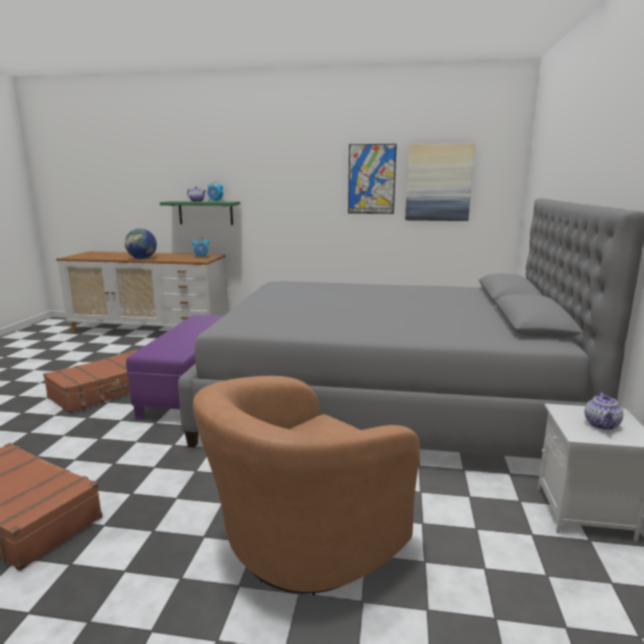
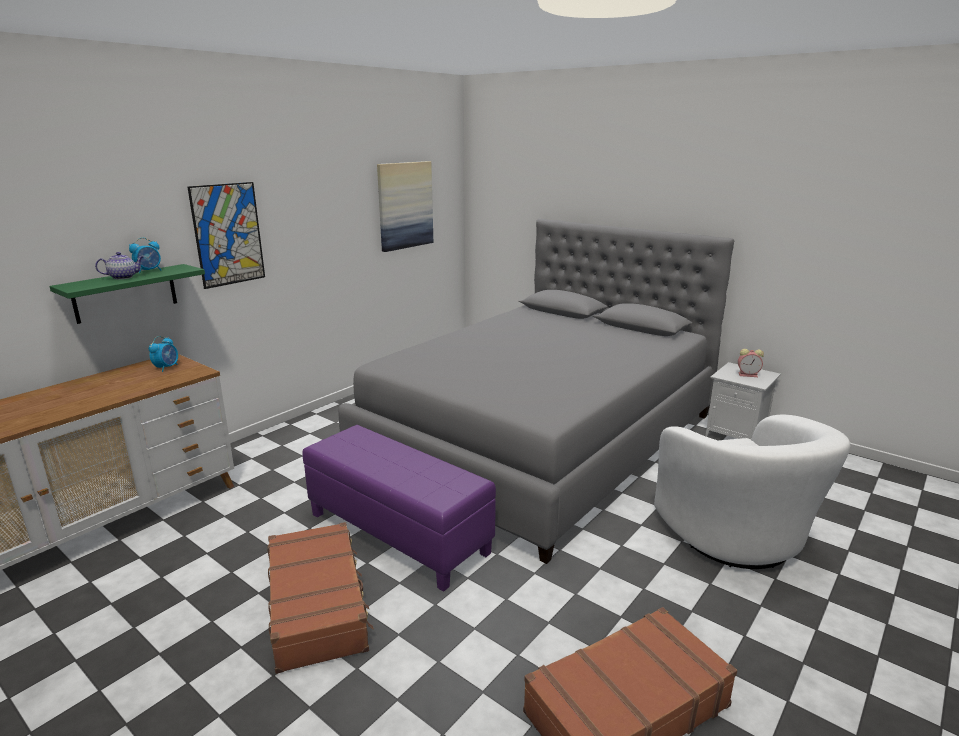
camera: 60 degrees left, 5 degrees up
(142, 258) = (81, 405): globe -> none
(304, 544) = (735, 538): brown armchair -> white armchair
(371, 179) = (346, 208): picture -> picture (228, 234)
(602, 425) = (748, 375): teapot -> alarm clock

